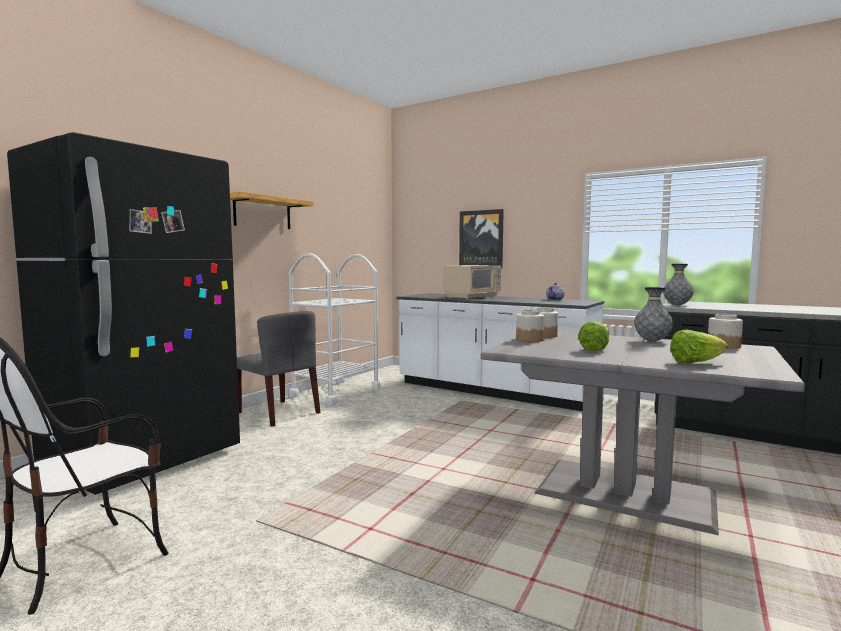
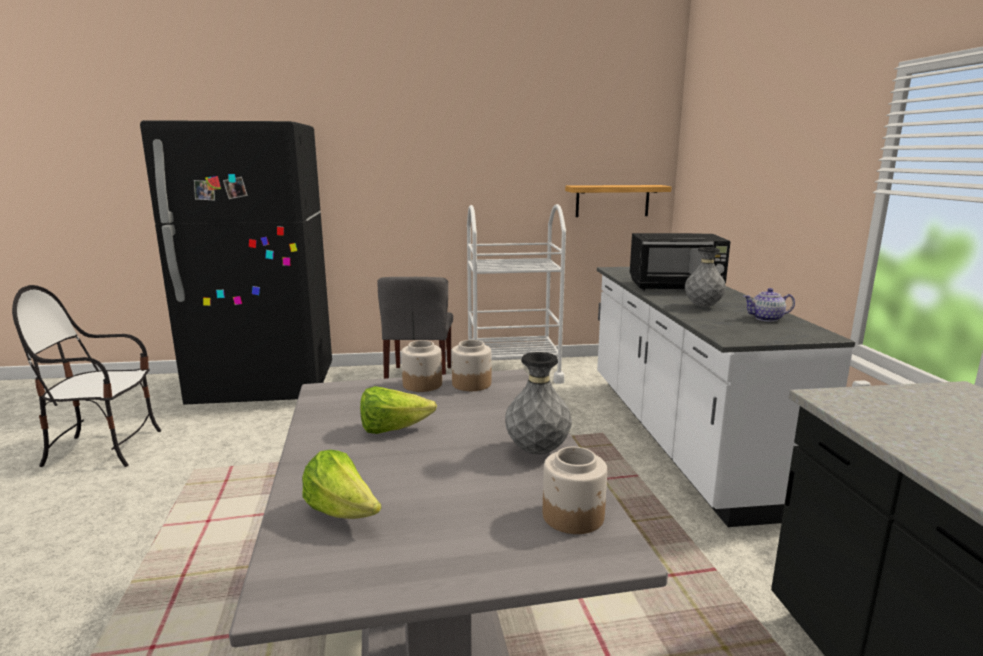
camera: 50 degrees right, 10 degrees up
(262, 213) = (439, 155): shelf -> shelf (612, 201)
(473, 297) = (676, 286): beige microwave -> black microwave
(481, 239) = (751, 188): picture -> none
(677, 305) = (860, 398): grey vase -> grey vase (703, 306)

